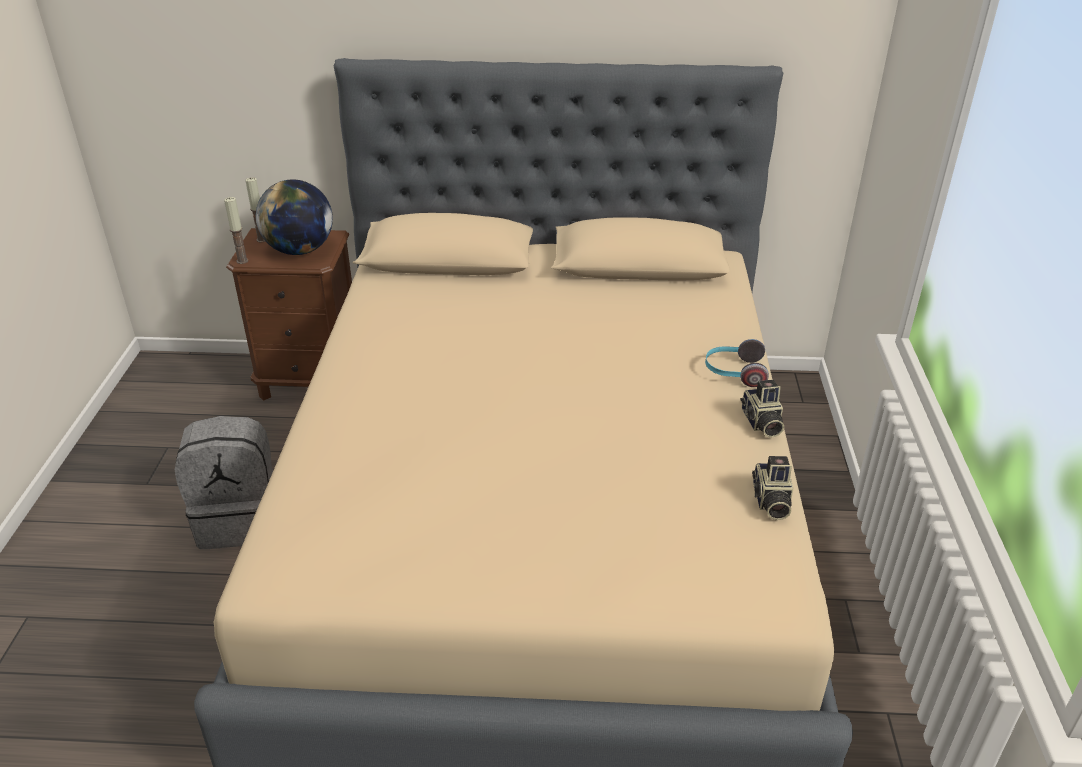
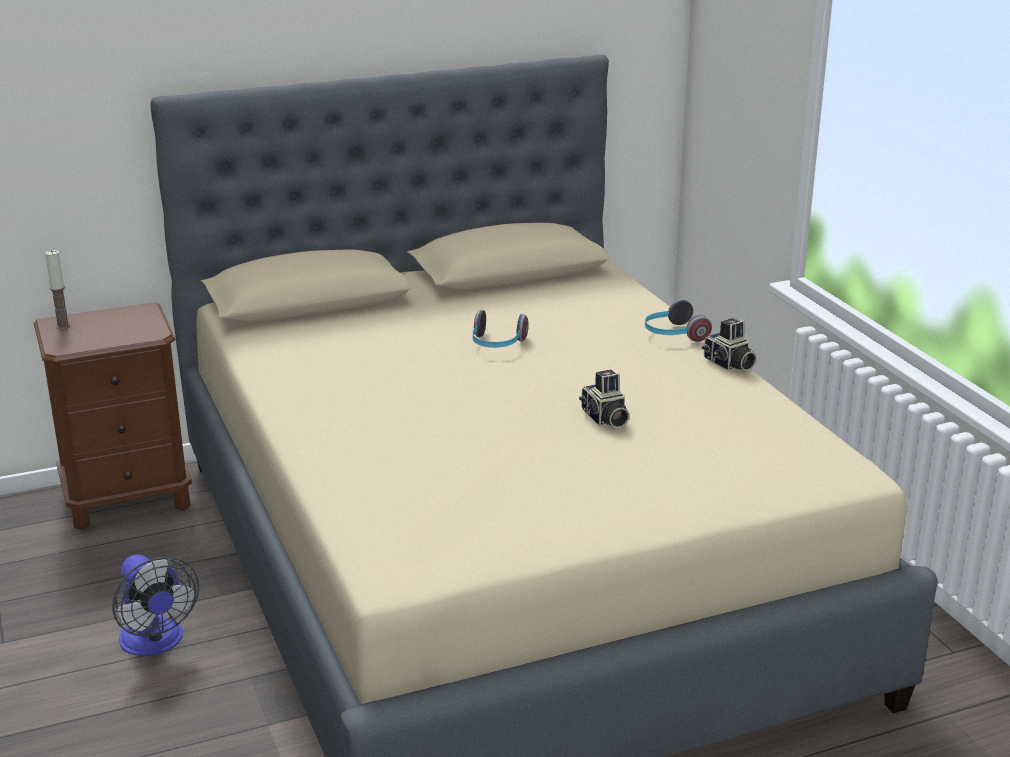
camera: 25 degrees left, 10 degrees down
(241, 520) = (155, 643): grey backpack -> fan
(242, 261) = (60, 349): candle -> none
(300, 250) = (121, 327): globe -> none
(563, 343) = (497, 345): none -> headphones
(770, 502) = (784, 413): camera -> camera (604, 419)

